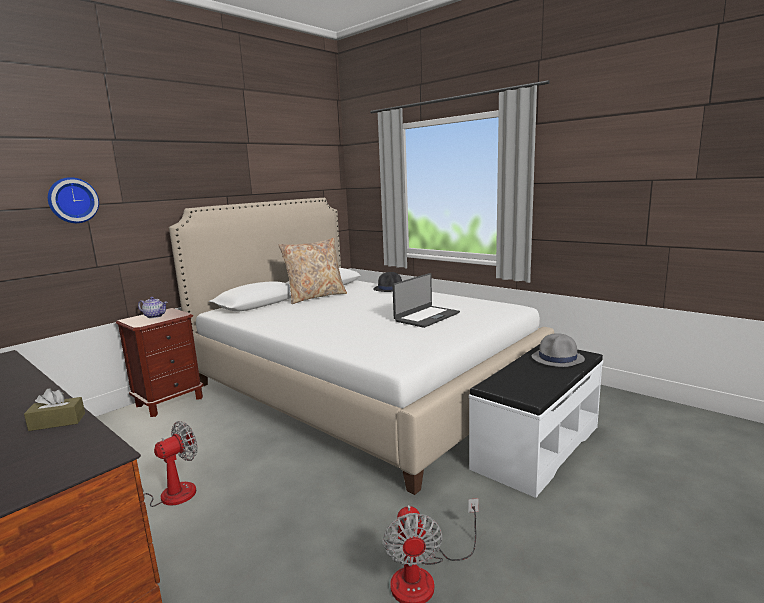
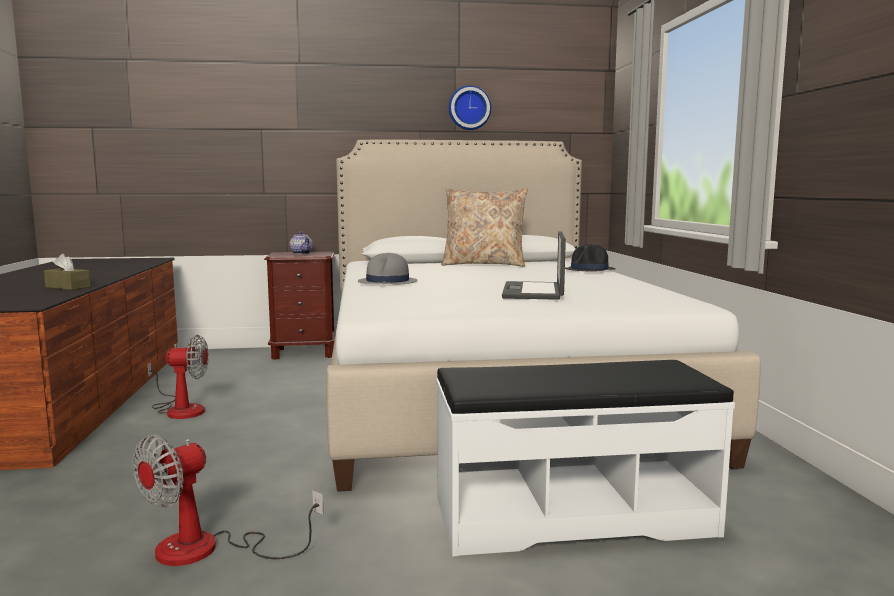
camera: 40 degrees right, 5 degrees down
(72, 200) = (249, 123): wall clock -> wall clock (469, 108)
(426, 317) = (534, 291): laptop -> laptop turned 105 degrees clockwise
(558, 358) = (637, 375): grey hat -> grey hat (387, 282)

